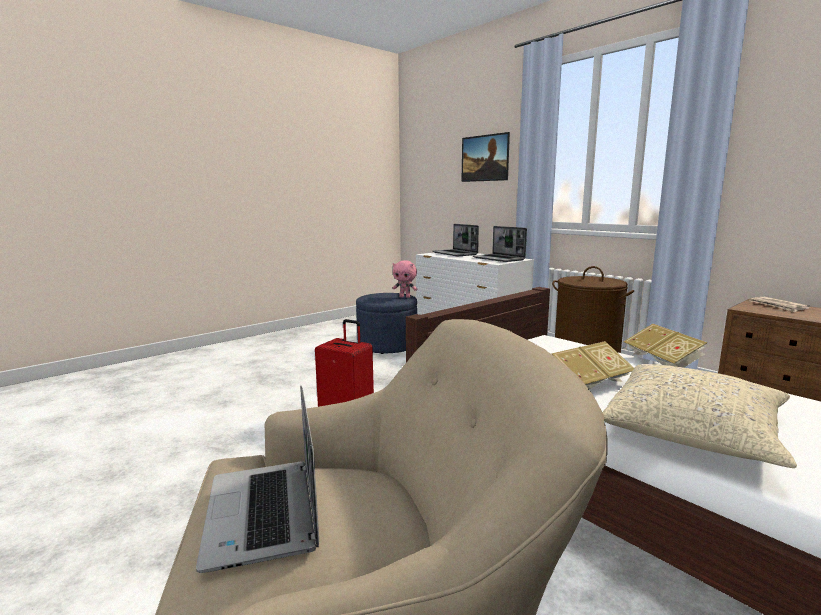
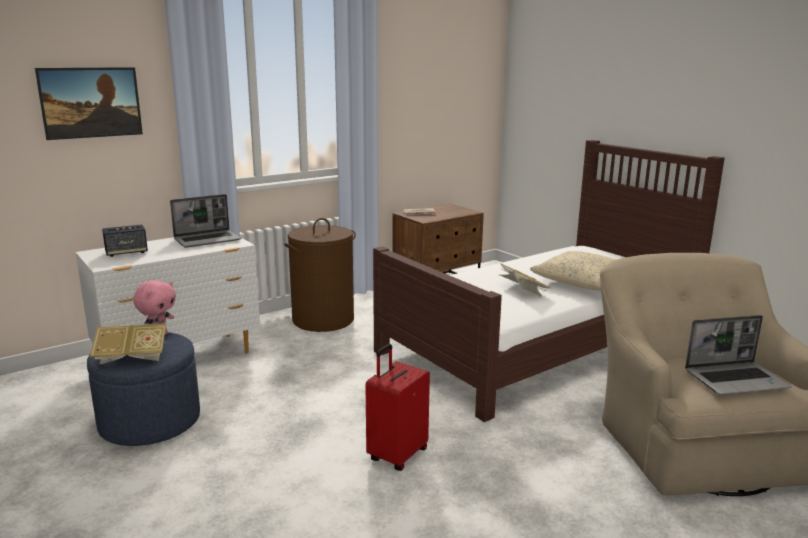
camera: 85 degrees left, 5 degrees up
(455, 254) = (126, 253): laptop -> speaker
(662, 362) = (479, 267): book -> book (132, 357)

